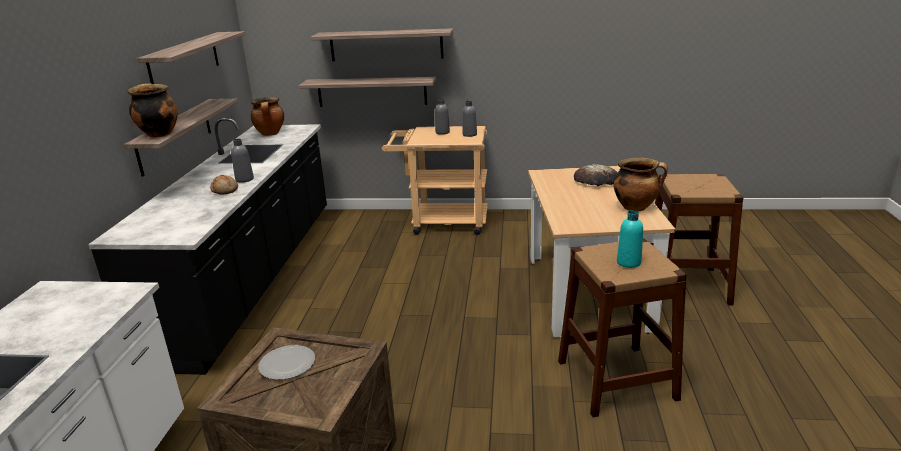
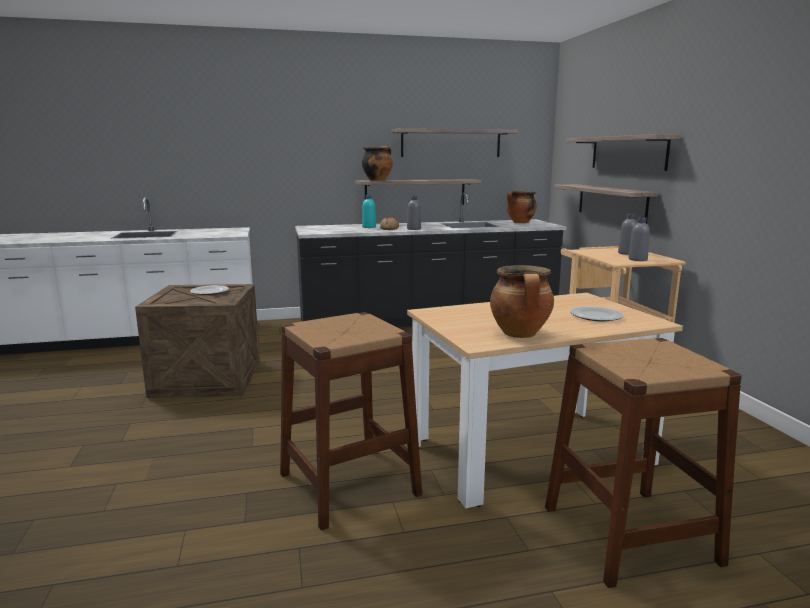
camera: 70 degrees right, 10 degrees down
(596, 180) = (595, 316): bread -> plate
(628, 262) = (341, 331): turquoise bottle -> turquoise bottle (369, 227)

